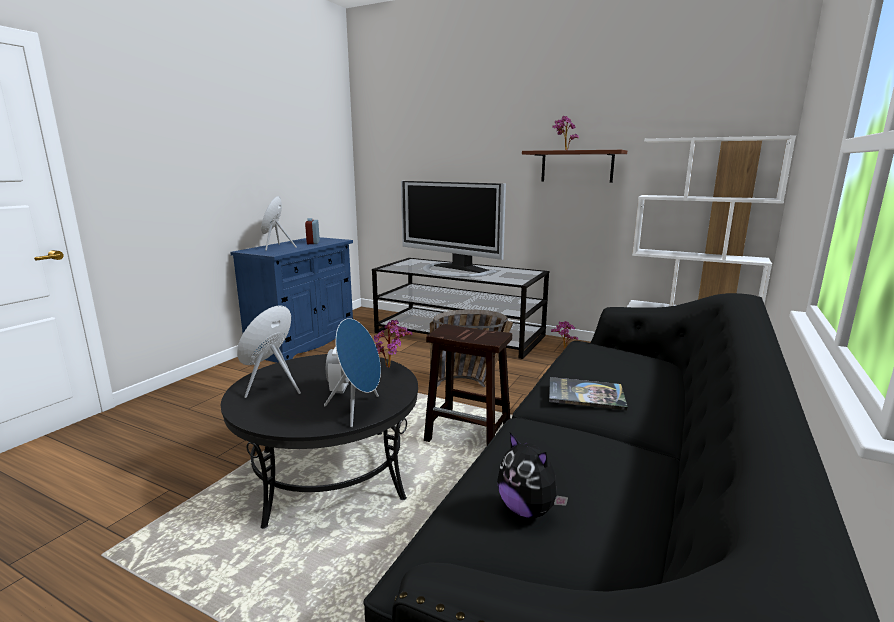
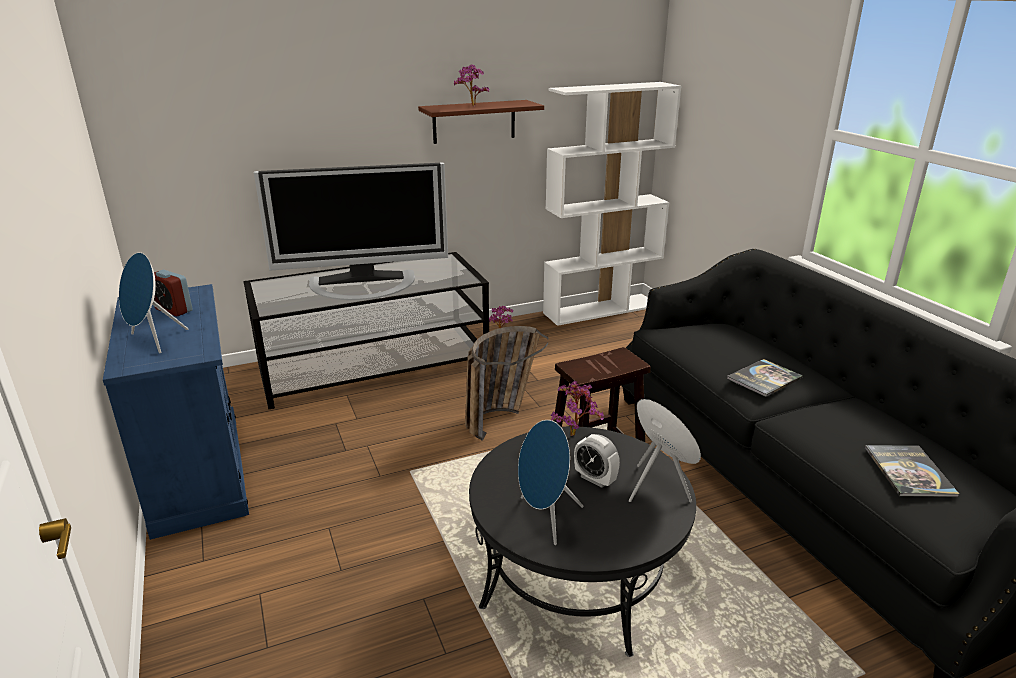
camera: 50 degrees left, 10 degrees up
(528, 509) = (909, 471): plush toy -> book

